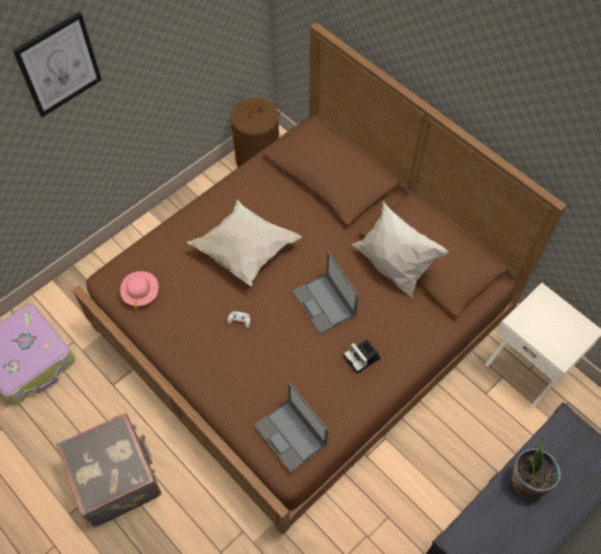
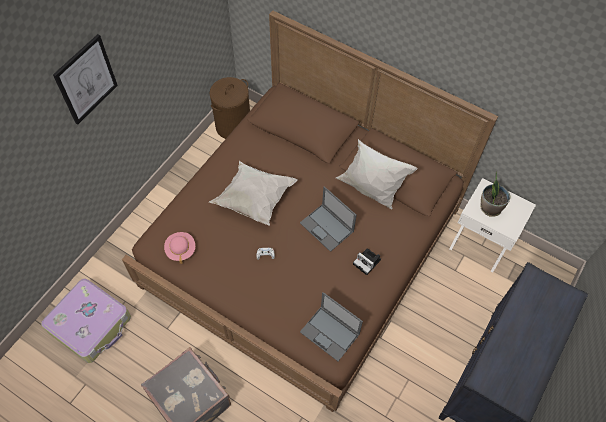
camera: 15 degrees left, 0 degrees up
(527, 481) = (519, 324): potted plant -> potted plant (490, 207)

